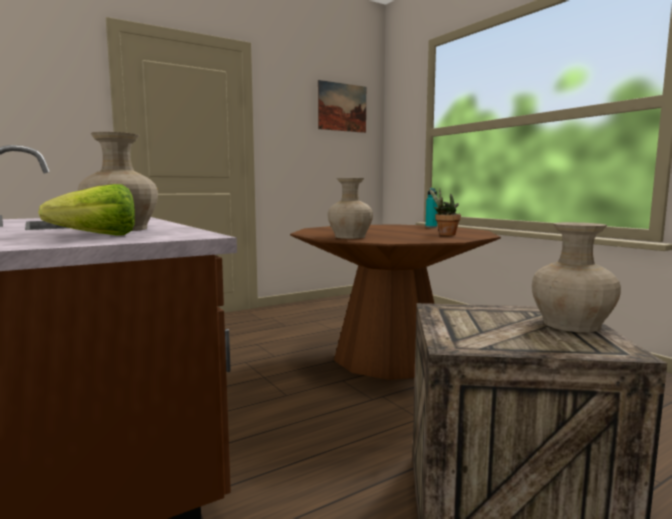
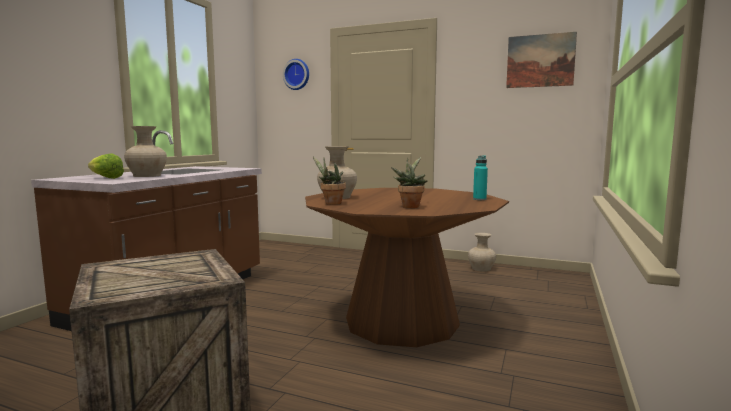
camera: 55 degrees right, 0 degrees up
(46, 74) = (297, 74): none -> wall clock
(390, 240) = (331, 203): none -> potted plant
(570, 324) = (172, 282): beige vase -> beige vase (481, 268)

